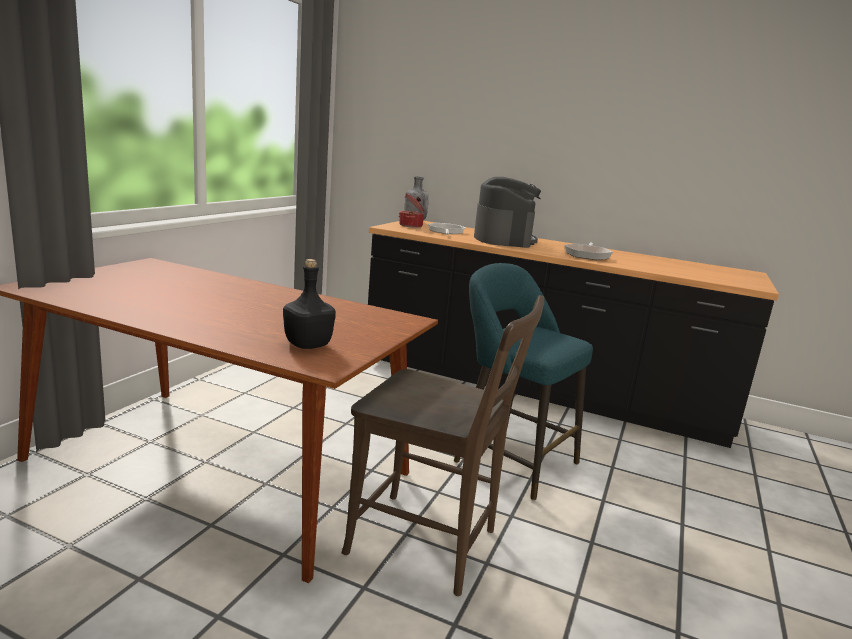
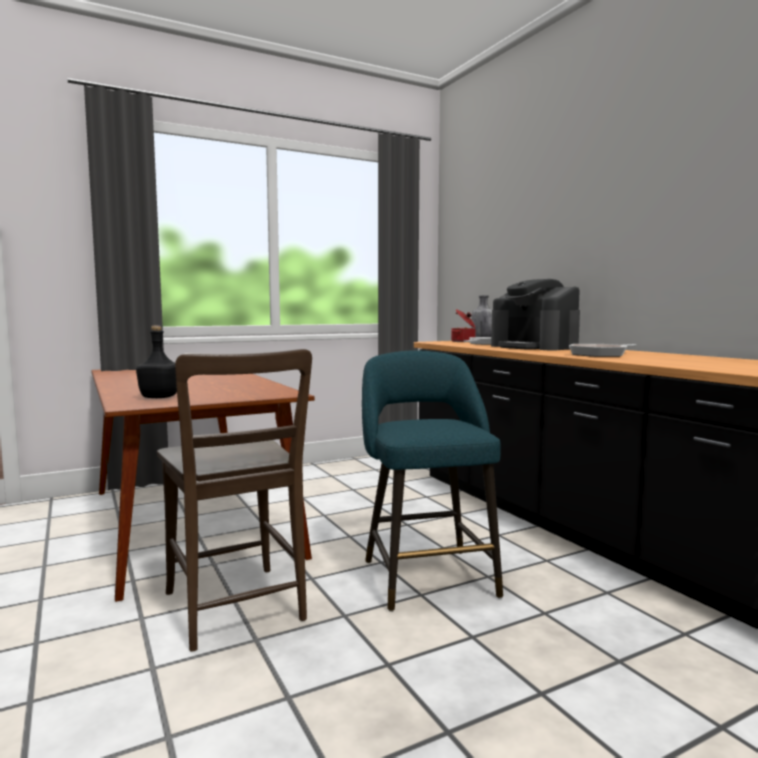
camera: 40 degrees right, 10 degrees down
(503, 239) = (534, 347): coffee machine -> coffee machine turned 105 degrees clockwise

